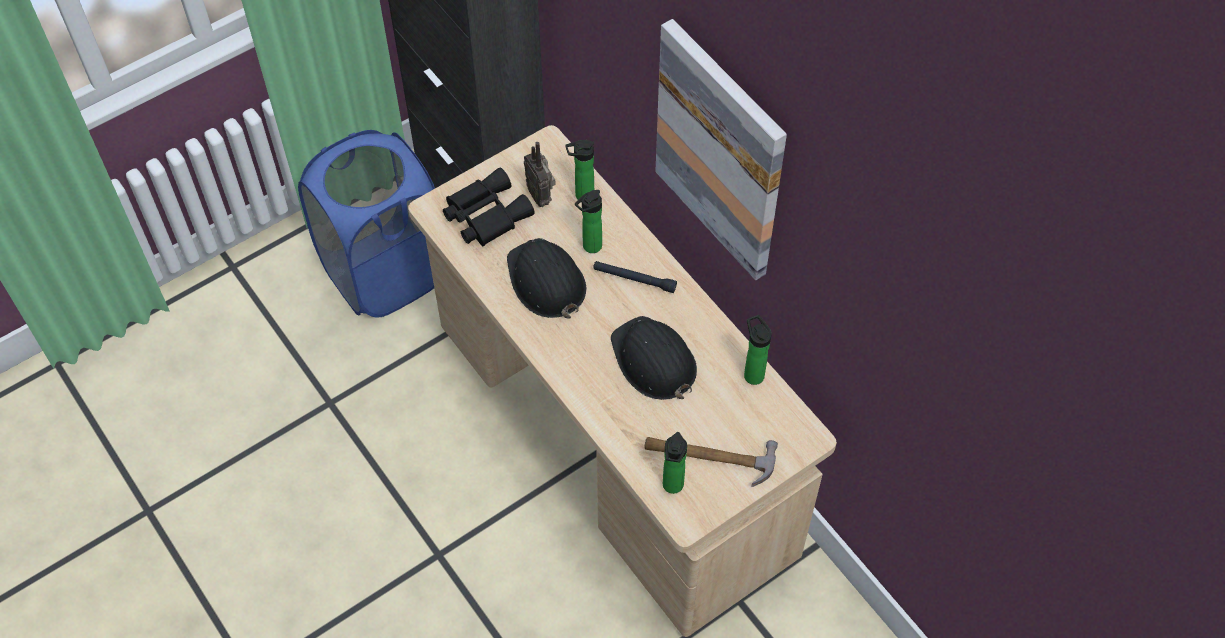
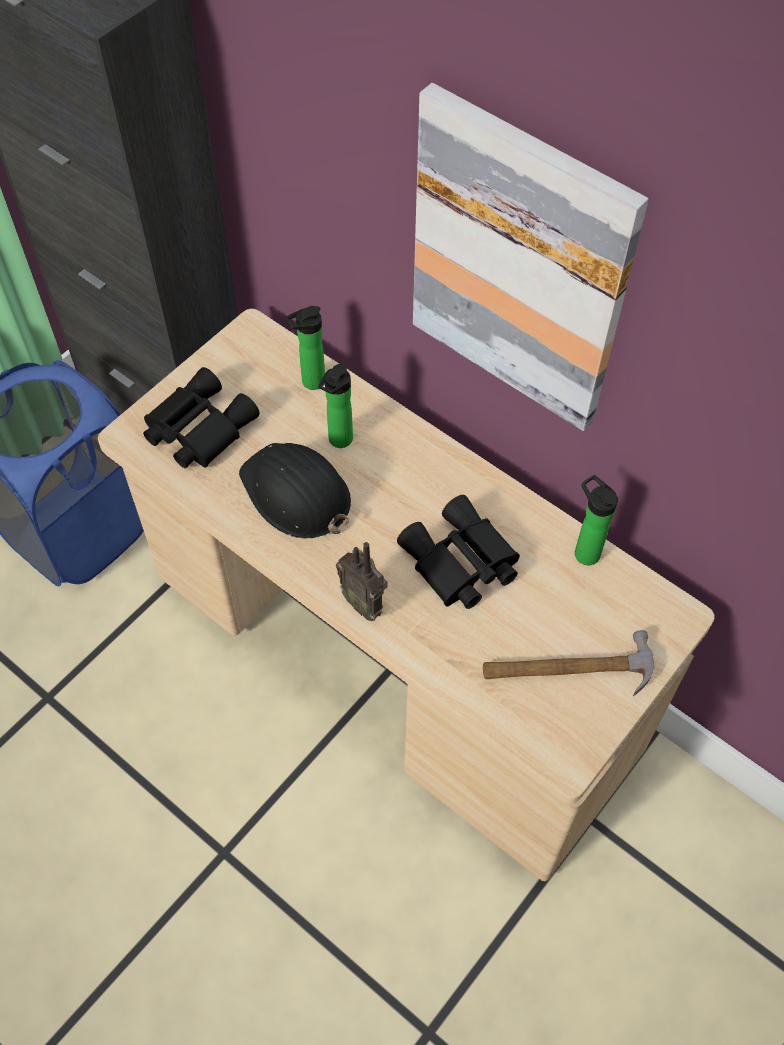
camera: 15 degrees left, 0 degrees up
(541, 196) = (260, 393): radio -> radio (364, 603)
(634, 279) = (404, 468): black flashlight -> none
(653, 361) = (459, 564): black hard hat -> black binoculars
(672, 487) = (535, 721): bottle -> none

